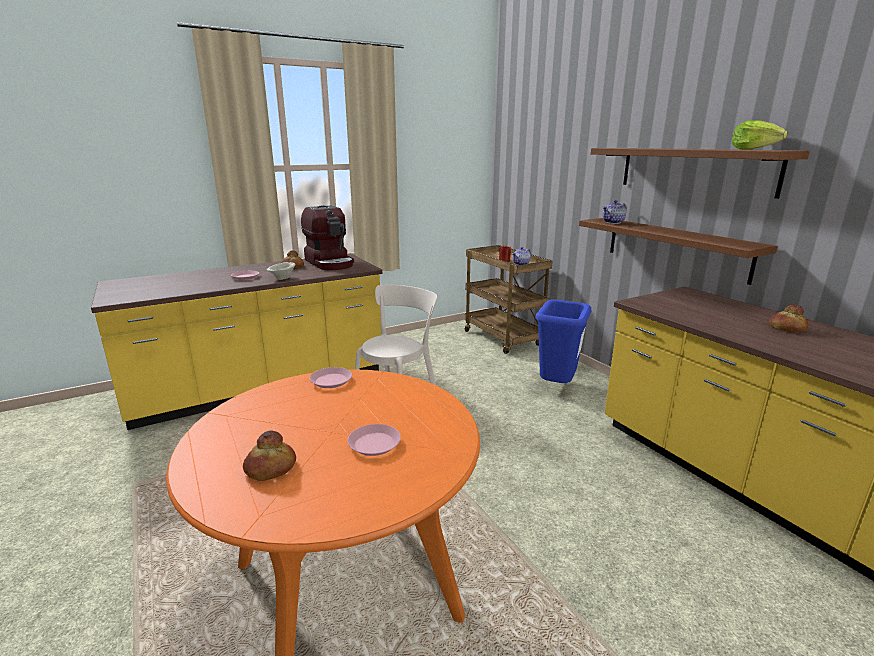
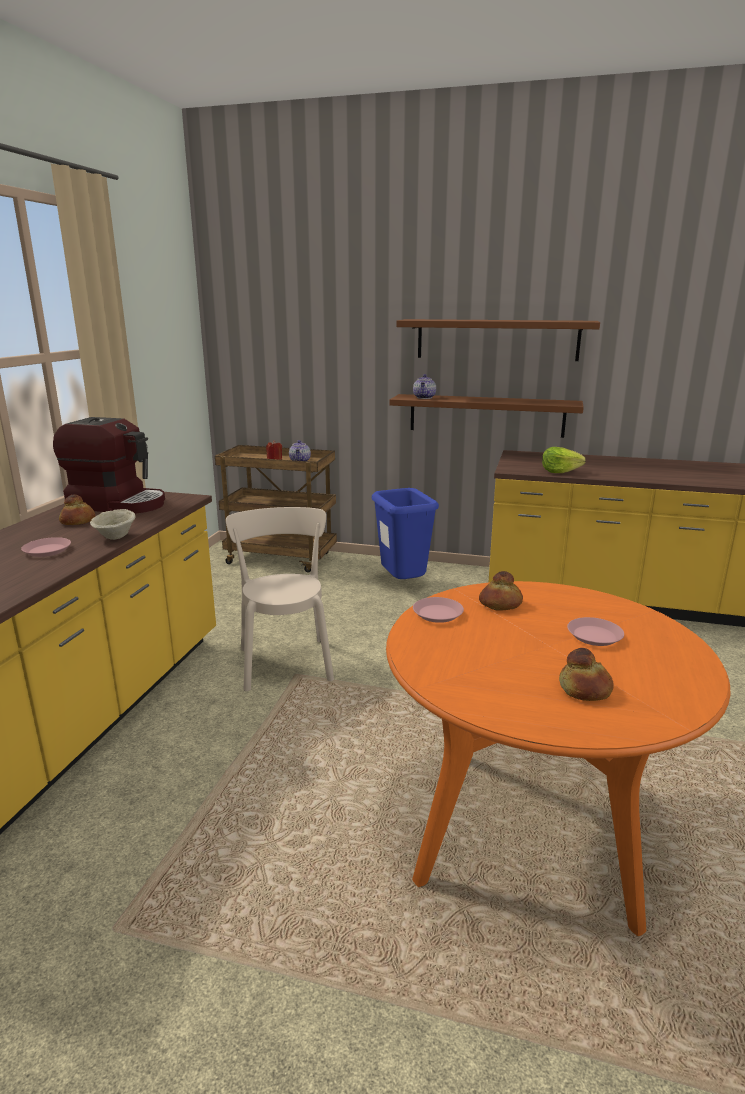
camera: 45 degrees left, 0 degrees up
(753, 149) = (560, 320): lettuce -> lettuce (559, 471)
(787, 328) = (622, 465): bread -> bread (500, 604)

